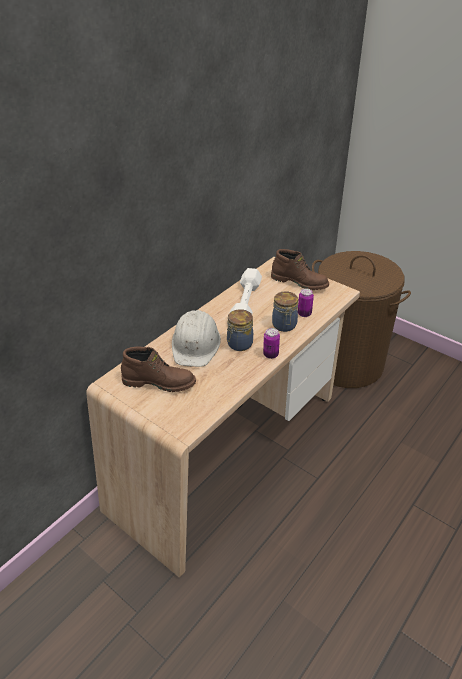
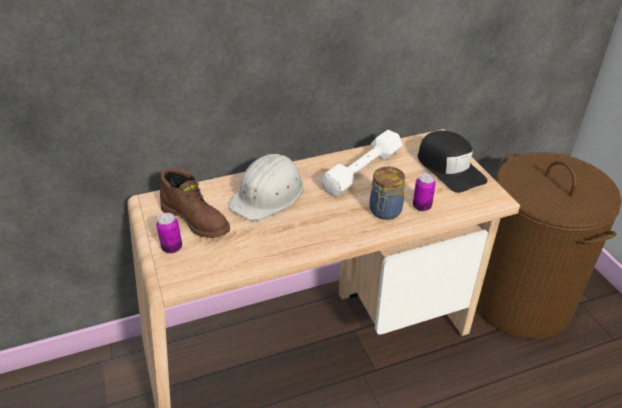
camera: 30 degrees right, 0 degrees up
(239, 344) = (313, 213): jar -> none
(270, 354) = (339, 238): can -> can (172, 248)
(300, 282) = (449, 168): brown boot -> black cap

